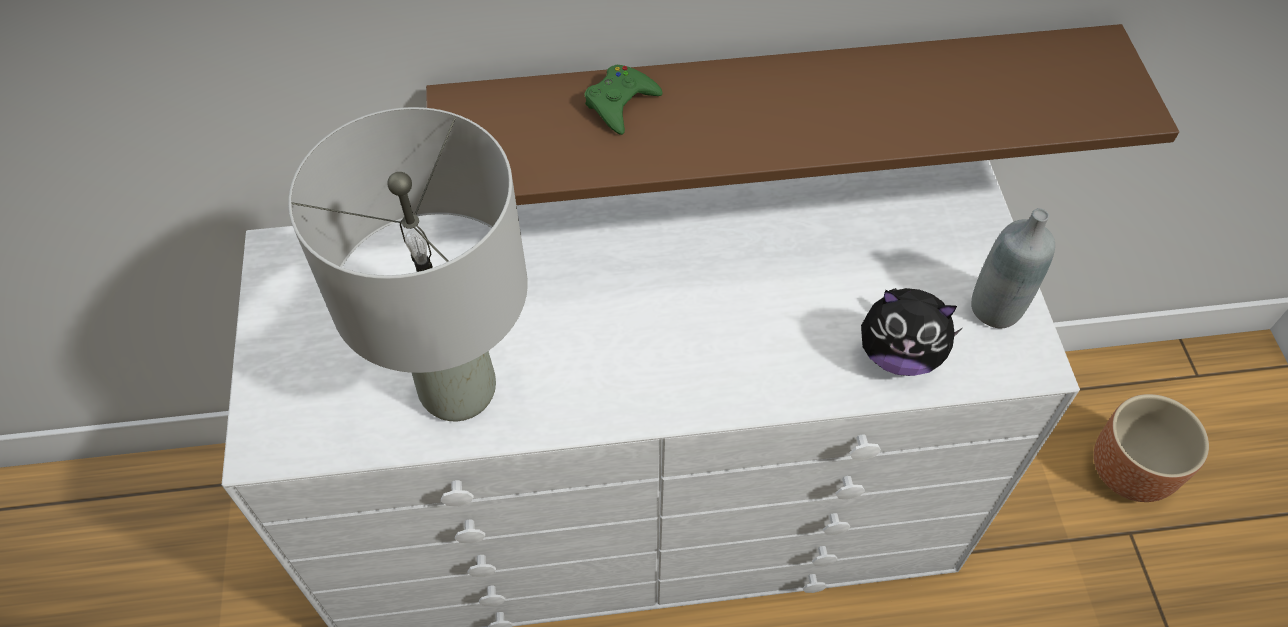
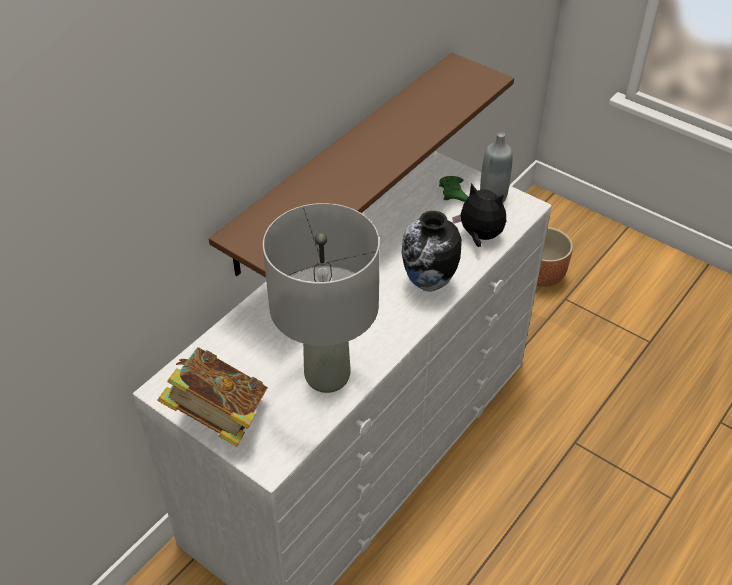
camera: 45 degrees left, 10 degrees down
(286, 337) = (219, 417): none -> book
(620, 103) = (304, 191): green game controller -> green game controller (453, 192)
(739, 368) = (429, 283): none -> vase
(899, 354) = (479, 236): plush toy -> plush toy turned 120 degrees counterclockwise

